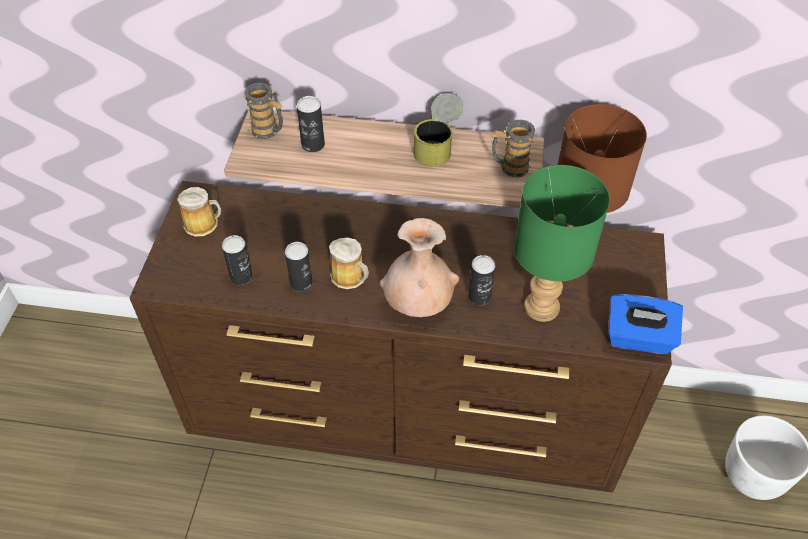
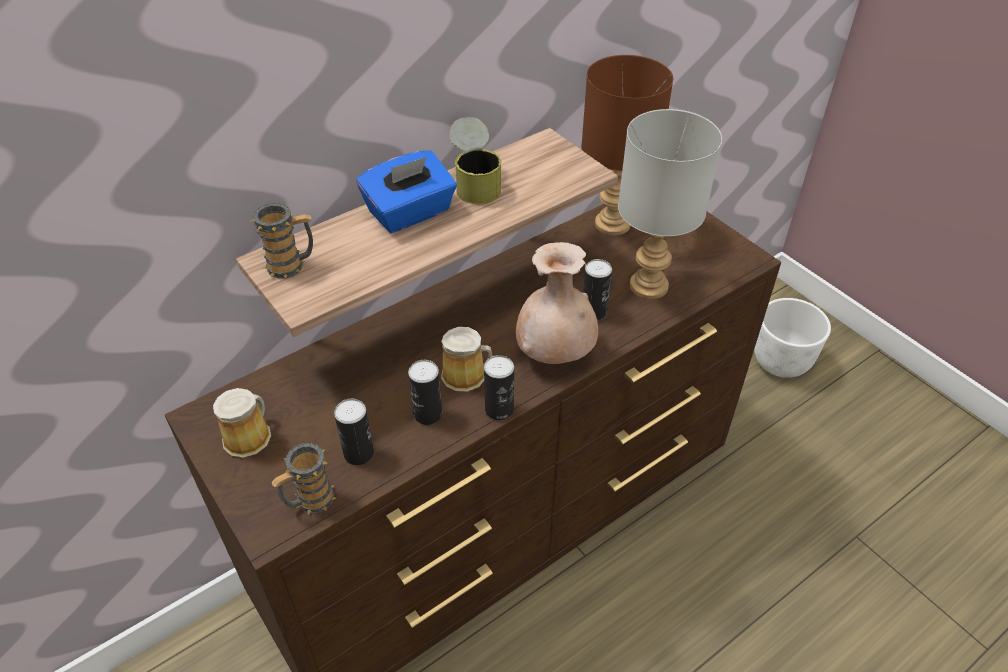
camera: 45 degrees left, 5 degrees down
(313, 145) = (356, 249): can -> can (499, 409)
(509, 167) = (557, 163): mug -> mug (309, 502)
(541, 306) = (647, 285): green table lamp -> grey table lamp
(638, 338) = (739, 259): blue tissue box -> blue tissue box (410, 213)

